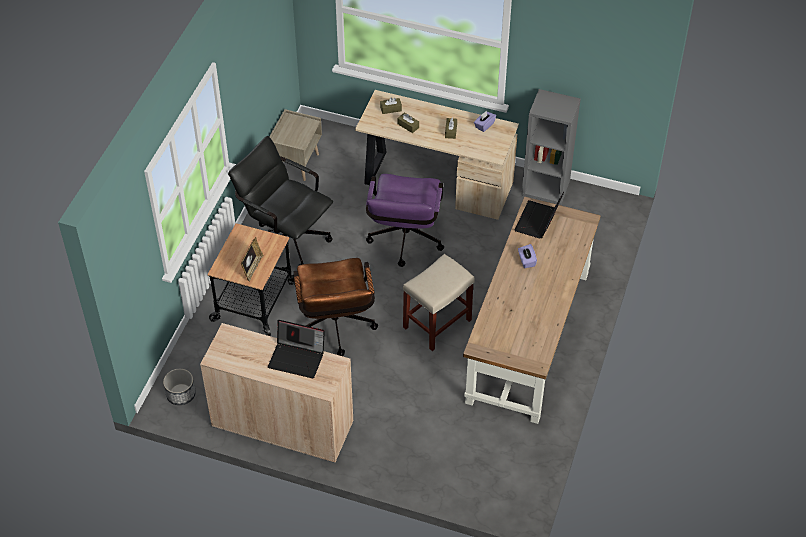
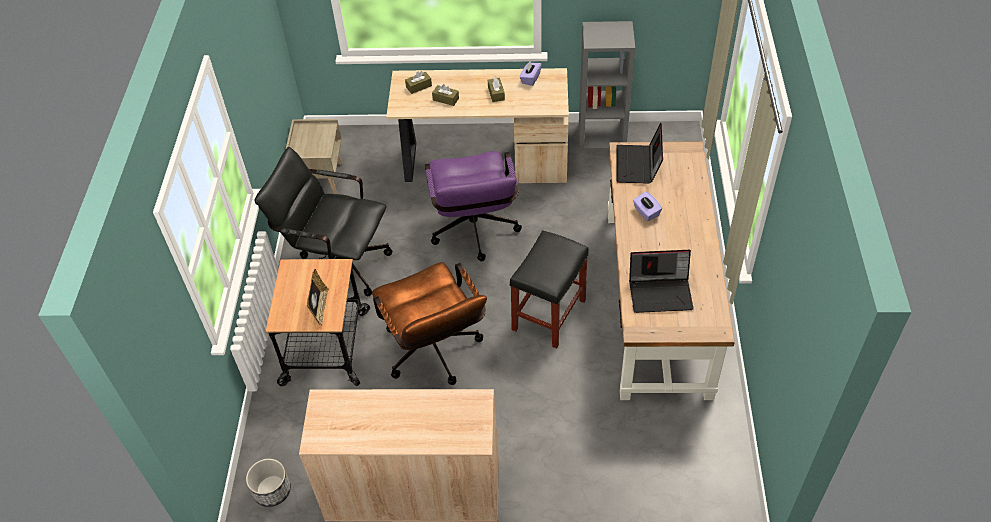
camera: 15 degrees left, 0 degrees up
(297, 358) = (426, 408): laptop -> laptop (661, 292)
(437, 323) = (549, 314): beige stool -> black stool

